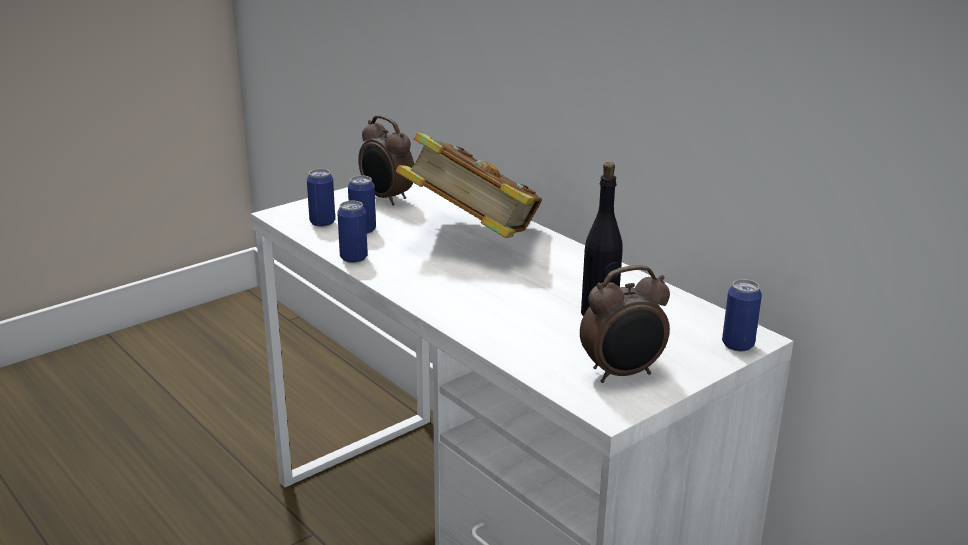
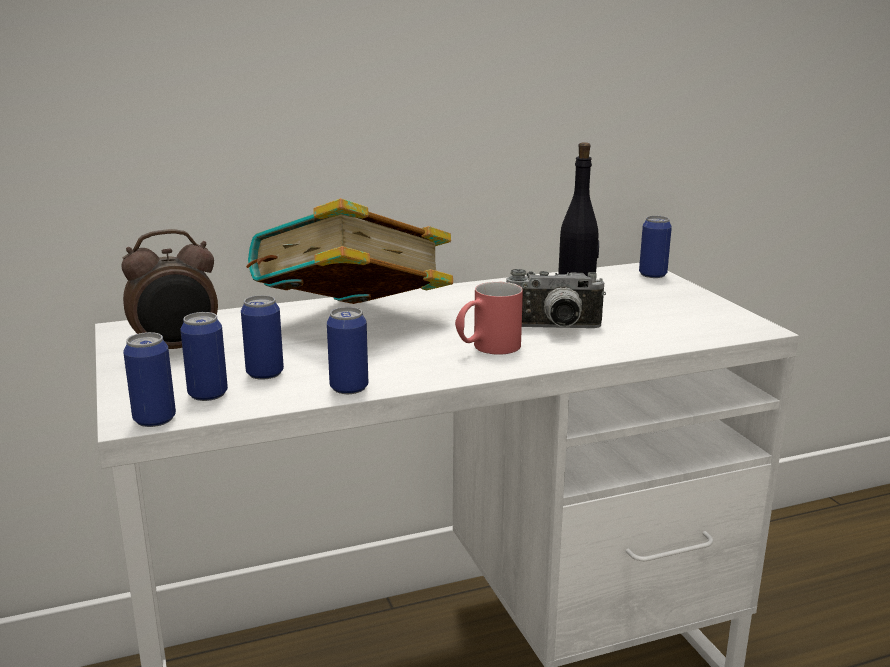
camera: 70 degrees left, 5 degrees down
(281, 218) = (154, 419): none -> can
(456, 291) = (487, 349): none -> red mug
(522, 311) = (554, 329): none -> camera
(622, 374) = (693, 314): alarm clock -> none

